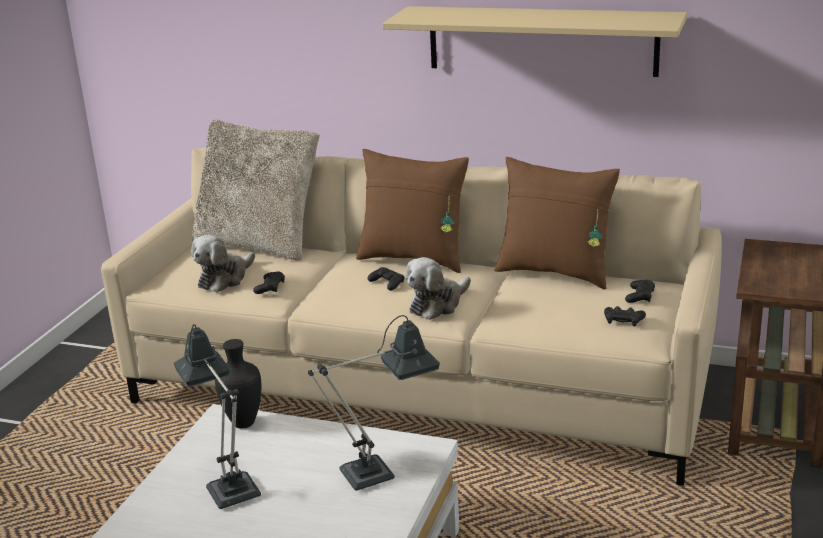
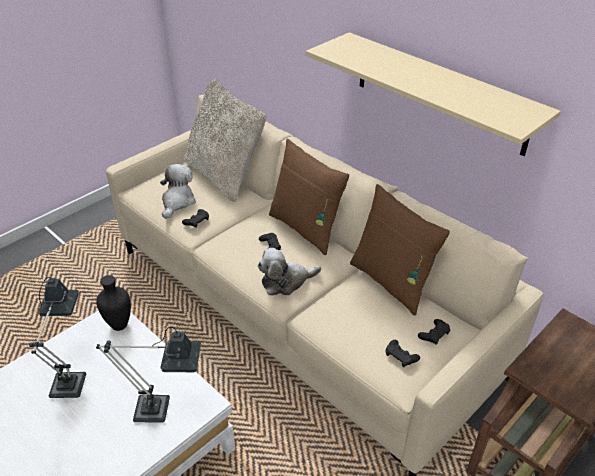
camera: 25 degrees right, 15 degrees up
(224, 278) = (177, 202): plush toy -> plush toy turned 135 degrees clockwise

